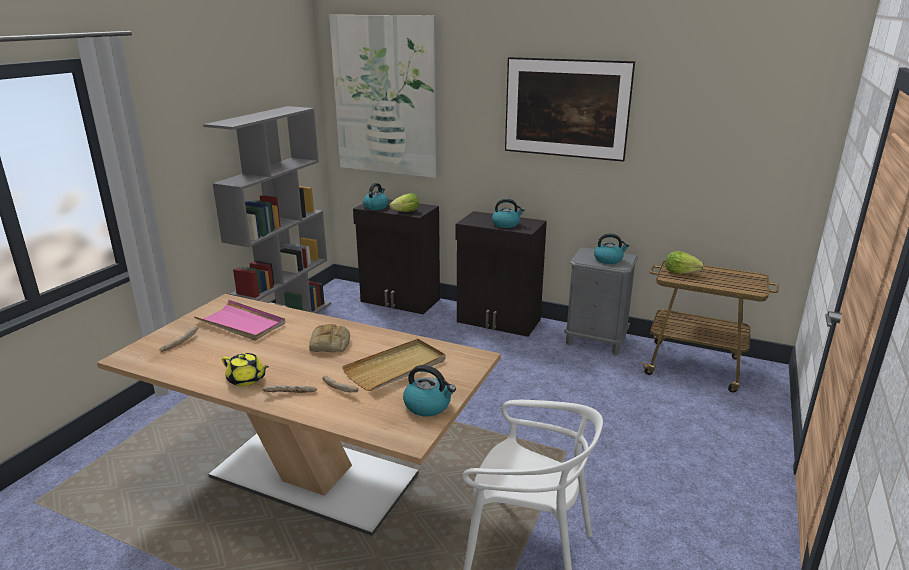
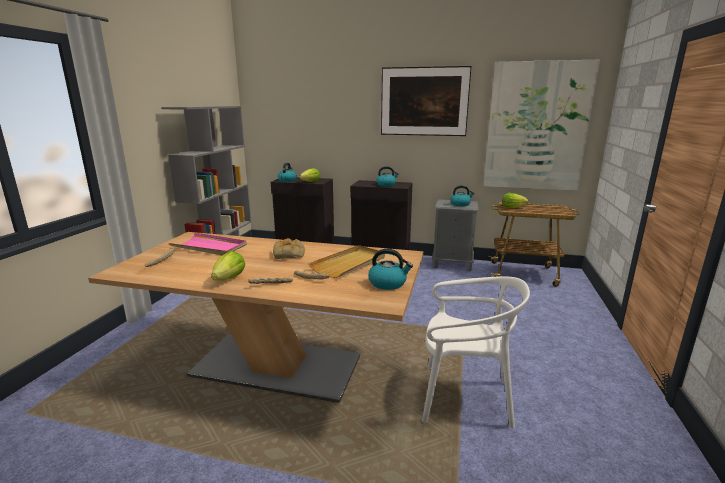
camera: 10 degrees left, 5 degrees down
(246, 380) = (229, 279): yellow teapot -> lettuce
(385, 97) = (291, 101): picture -> picture (536, 127)

